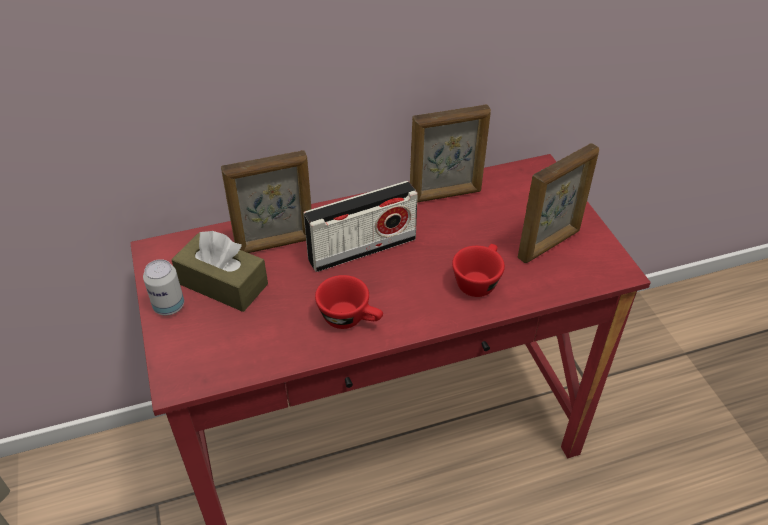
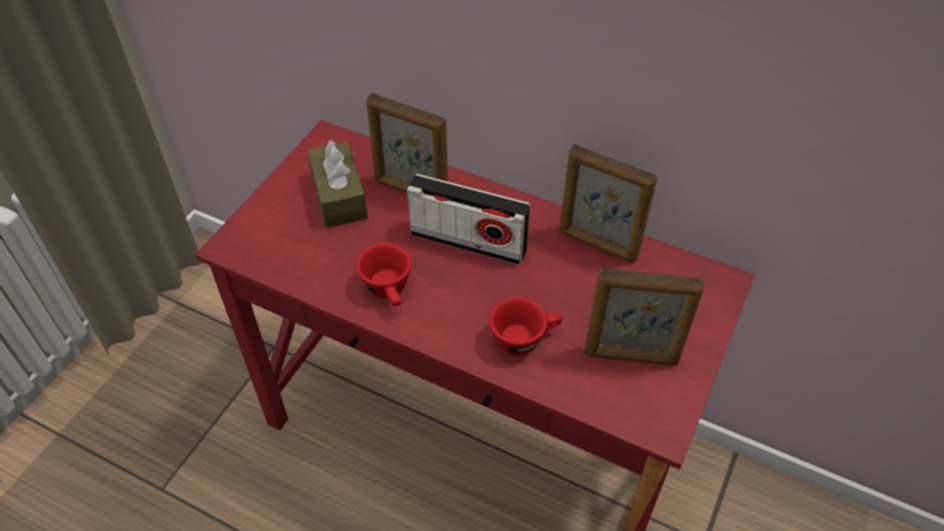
camera: 45 degrees right, 5 degrees up
(169, 306) = (287, 187): can -> none

